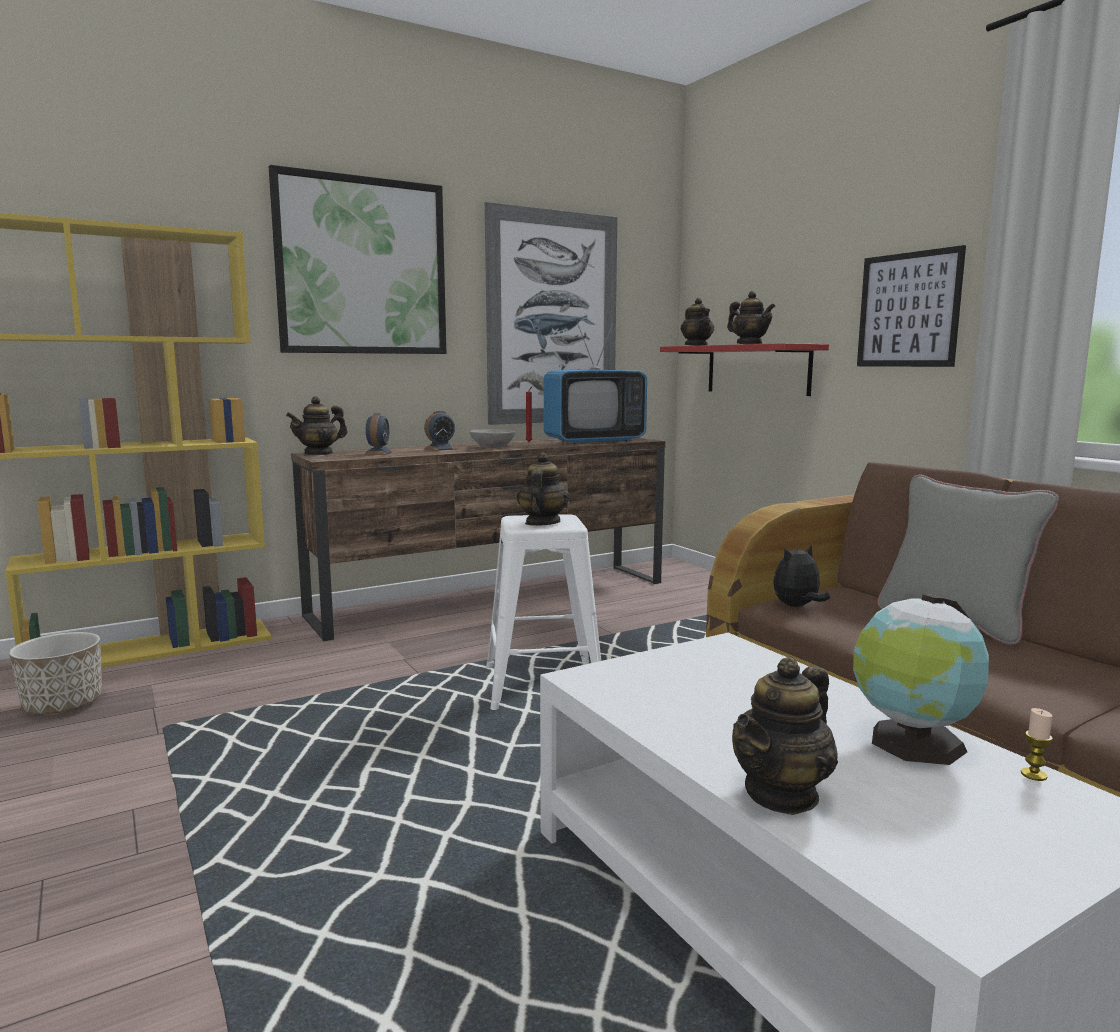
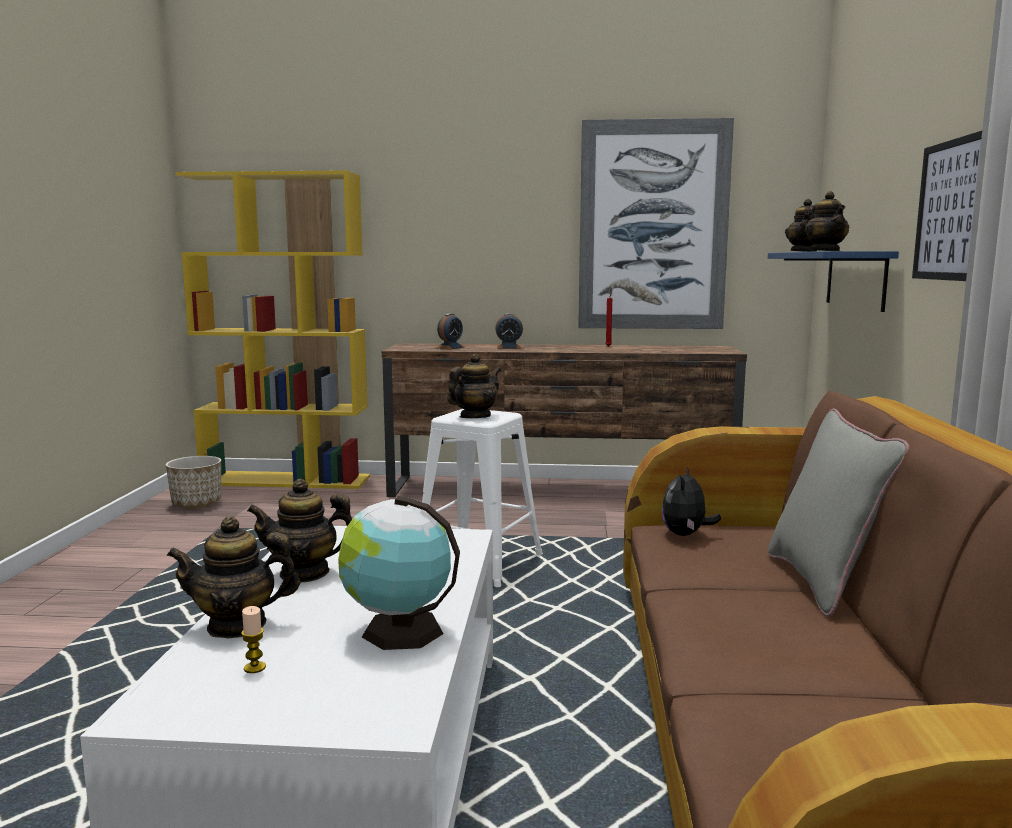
camera: 35 degrees right, 0 degrees up
(319, 453) = (410, 345): teapot -> teapot (305, 573)
(362, 267) = (464, 188): picture -> none
(492, 447) = (556, 349): grey bowl -> none
(594, 441) = (671, 349): television -> none
(757, 369) = (855, 279): red shelf -> blue shelf
(797, 607) = (686, 534): plush toy -> plush toy turned 75 degrees counterclockwise
(1033, 775) = (421, 676): candle -> candle (254, 668)

